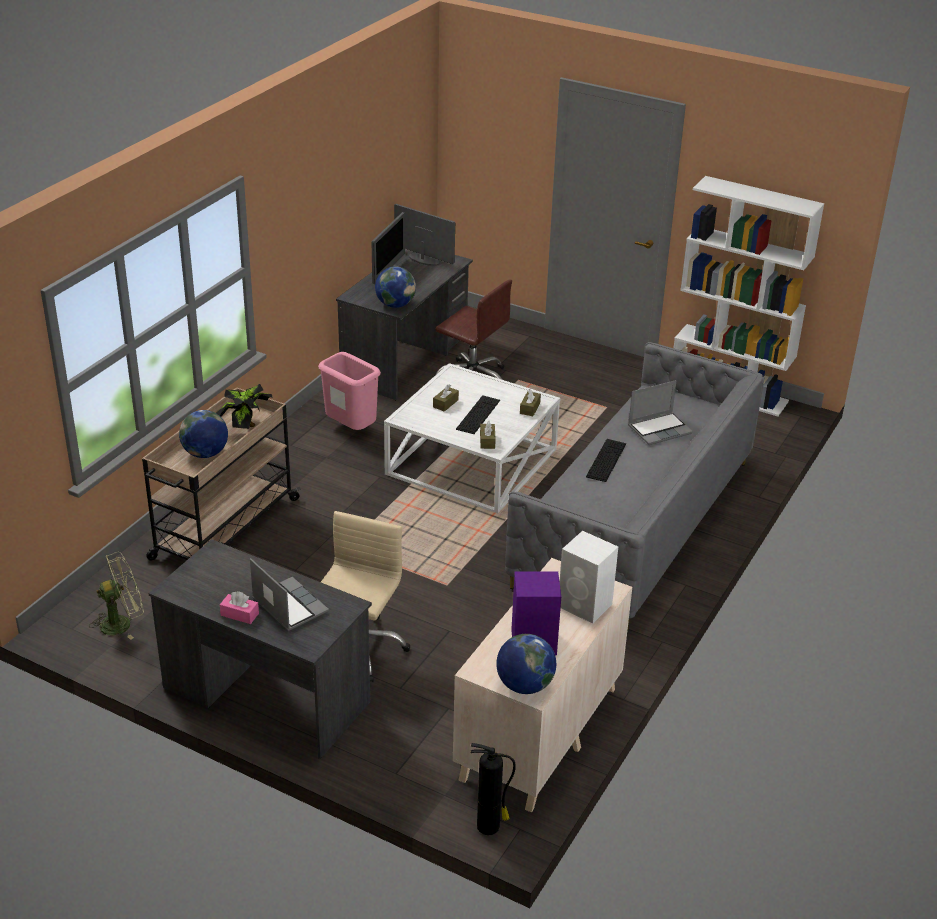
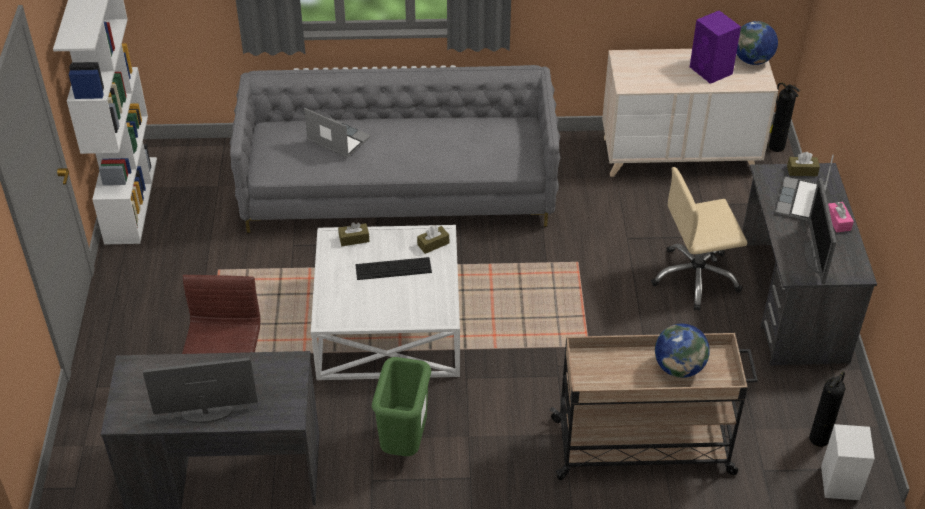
camera: 120 degrees left, 10 degrees up
(122, 623) = (819, 438): green fan -> fire extinguisher
(246, 428) = (613, 363): potted plant -> none
(351, 430) = (403, 442): pink trash can -> green trash can
(395, 305) = (282, 368): globe -> none
(423, 260) = (146, 398): monitor -> monitor (815, 257)
(445, 403) = (392, 299): brown tissue box -> brown tissue box (802, 171)
(586, 606) = (650, 62): white speaker -> white speaker (840, 482)
(606, 460) = (414, 153): keyboard -> none

